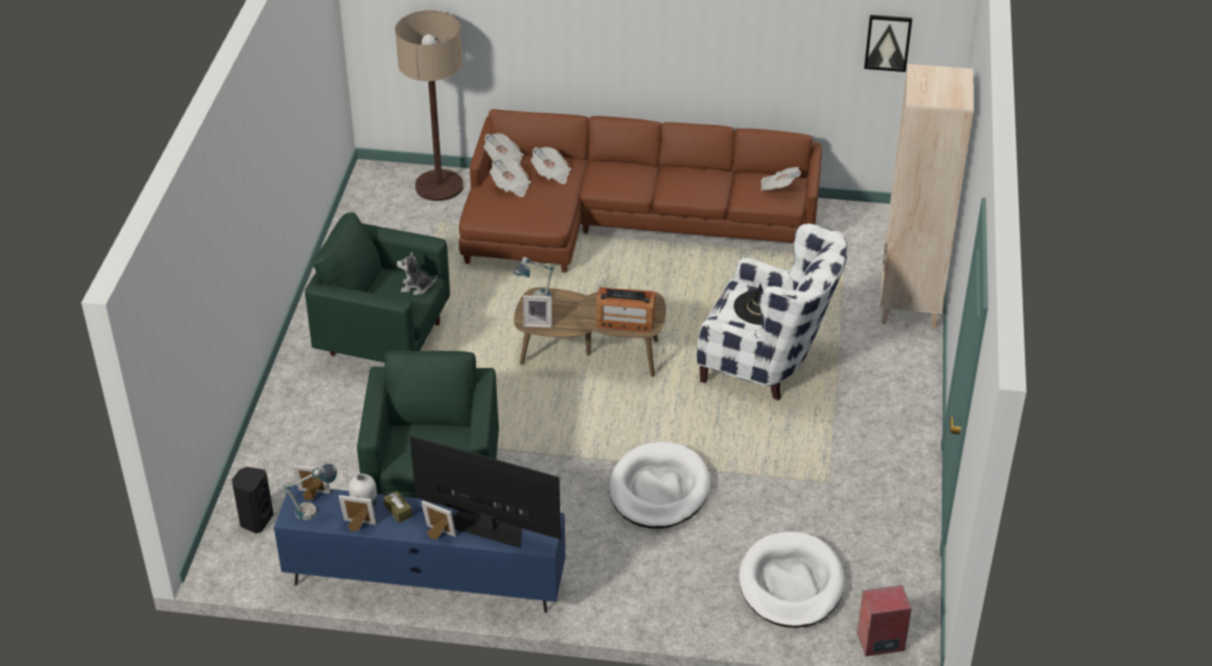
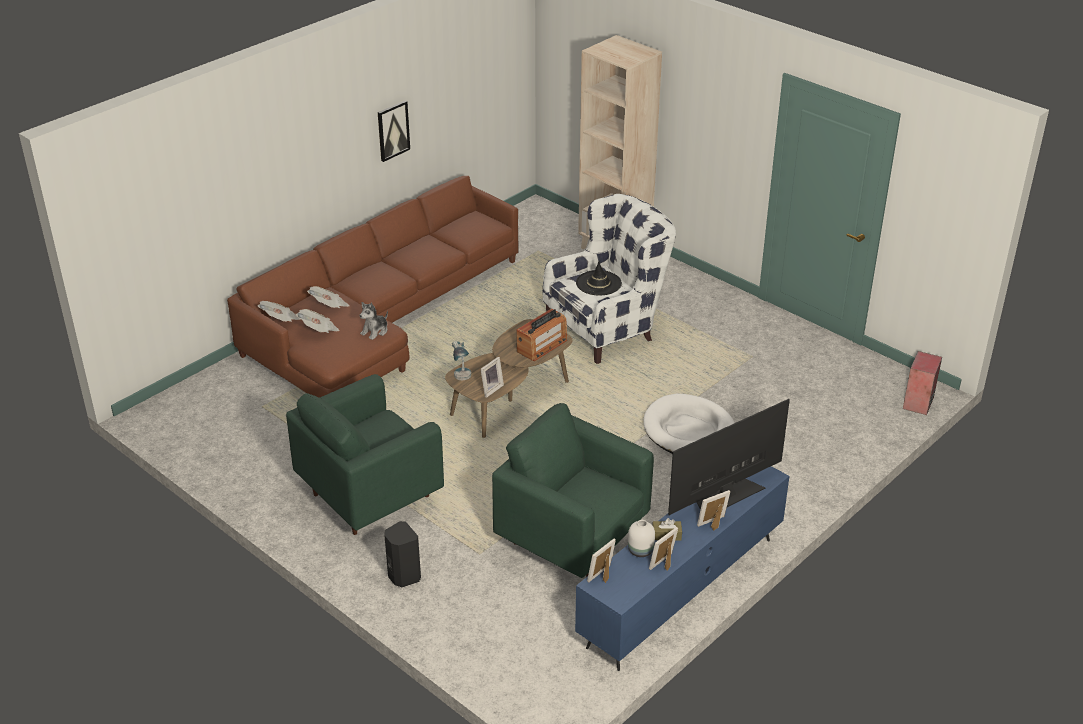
camera: 55 degrees left, 5 degrees down
(255, 520) = (516, 664): black speaker -> black speaker (403, 576)
(315, 511) = (623, 582): table lamp -> none
(416, 287) = (388, 424): plush toy -> plush toy (375, 331)
(439, 186) = (215, 388): floor lamp -> none
(778, 187) = (476, 222): newspaper -> none
(791, 584) = (835, 415): white dog bed -> none
(888, 42) = (490, 71): picture -> picture (393, 130)

